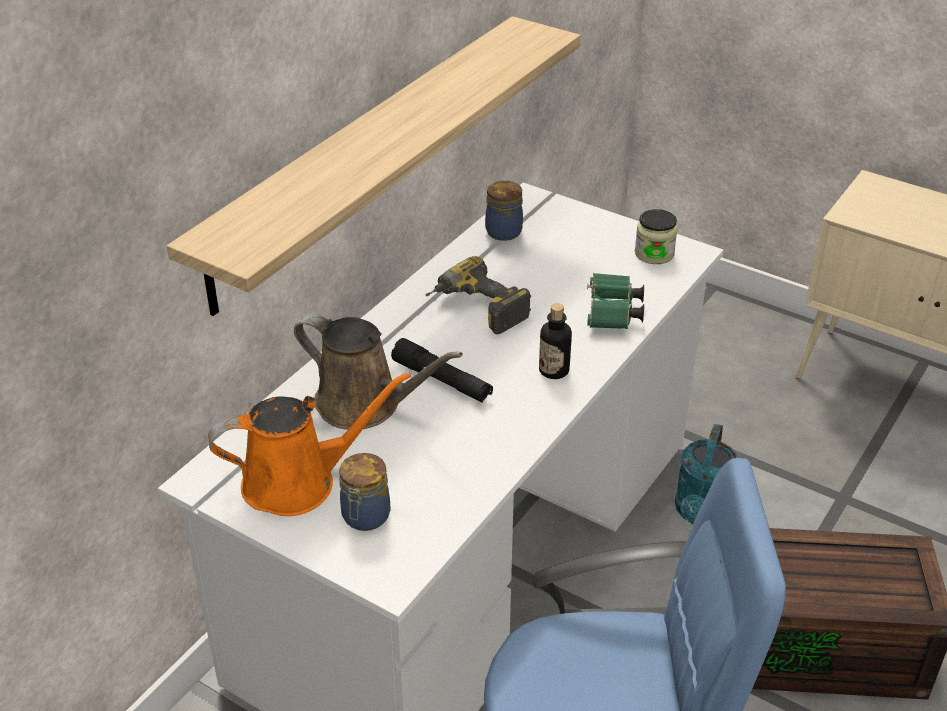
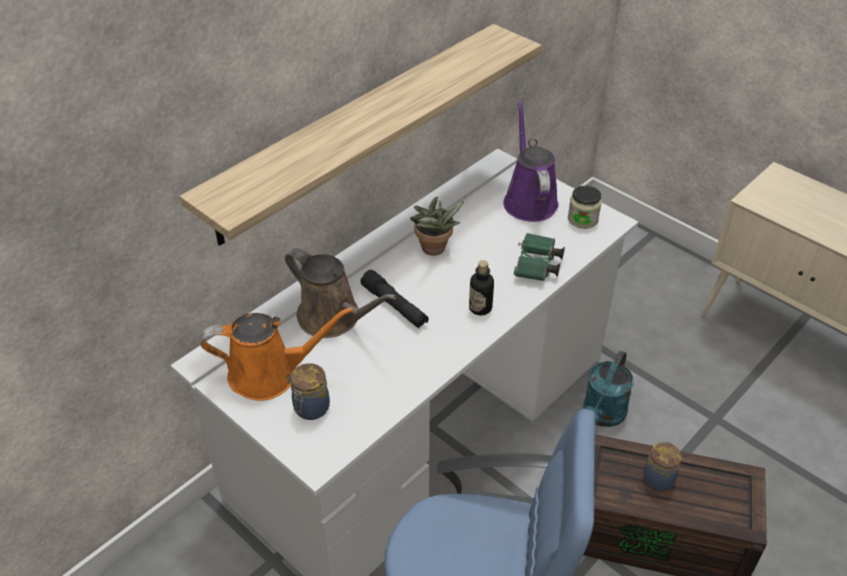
camera: 10 degrees right, 5 degrees up
(475, 310) = (434, 250): power drill -> potted plant
(504, 231) = (472, 187): jar -> jar (658, 478)
(580, 238) = (529, 200): none -> purple watering can

